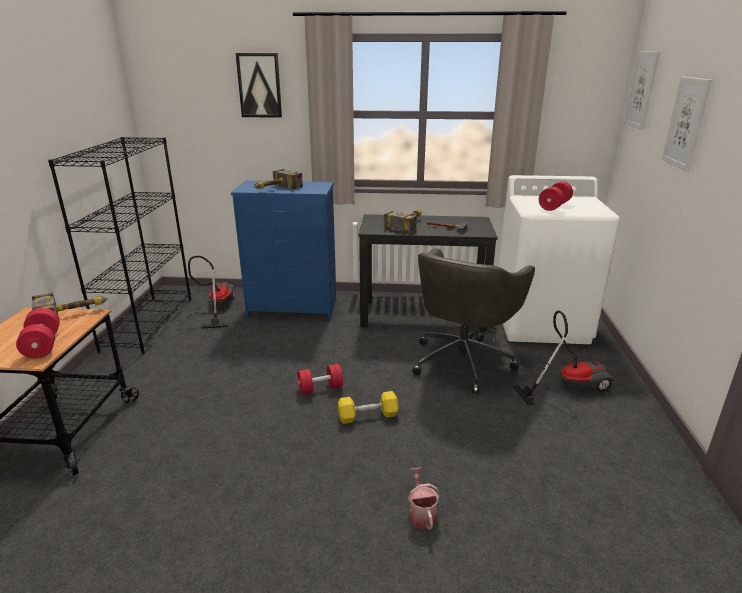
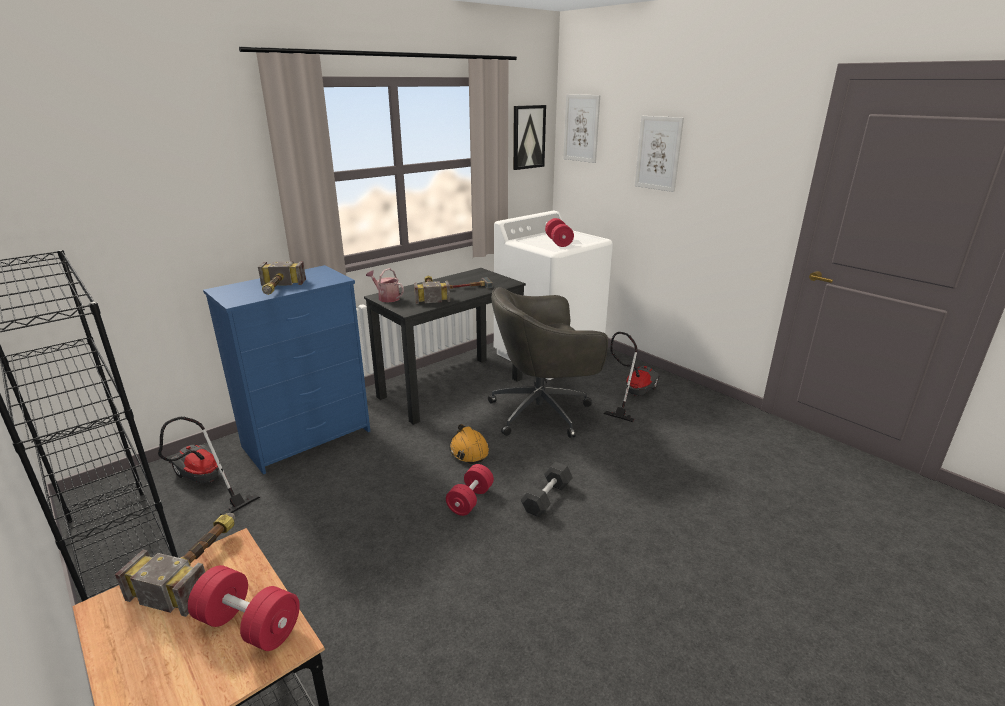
camera: 45 degrees left, 0 degrees up
(259, 85) = (189, 151): picture -> picture (528, 137)
(367, 359) = (468, 450): none -> orange hard hat
(368, 416) = (547, 498): yellow dumbbell -> grey dumbbell
(421, 513) = (693, 542): watering can -> watering can (386, 298)
(463, 361) = (543, 411): grey office chair -> grey office chair turned 90 degrees clockwise

